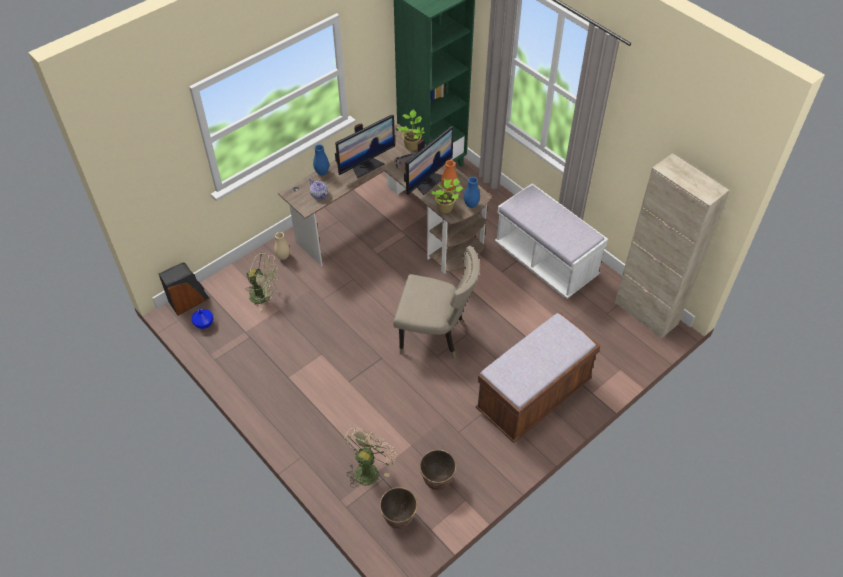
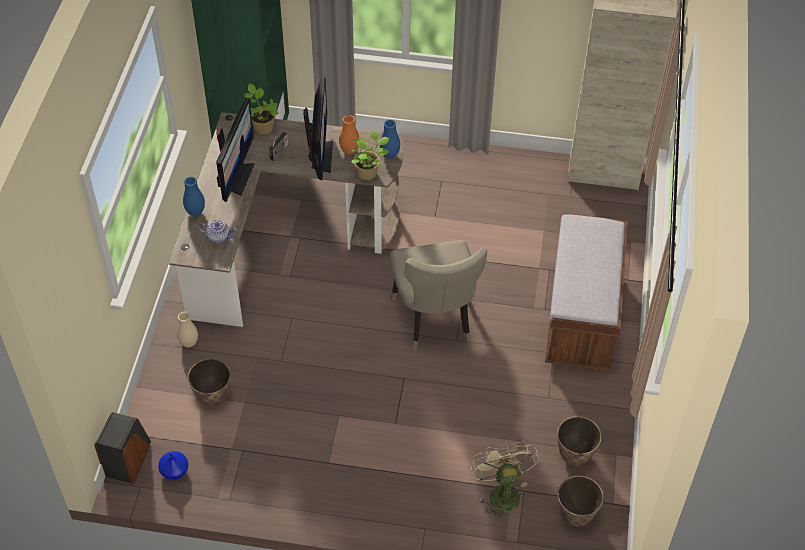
camera: 40 degrees left, 0 degrees up
(264, 296) = (213, 397): green fan -> planter
(435, 336) = (435, 321): beige chair -> beige chair turned 105 degrees clockwise
(545, 261) = (467, 180): white bench -> none

